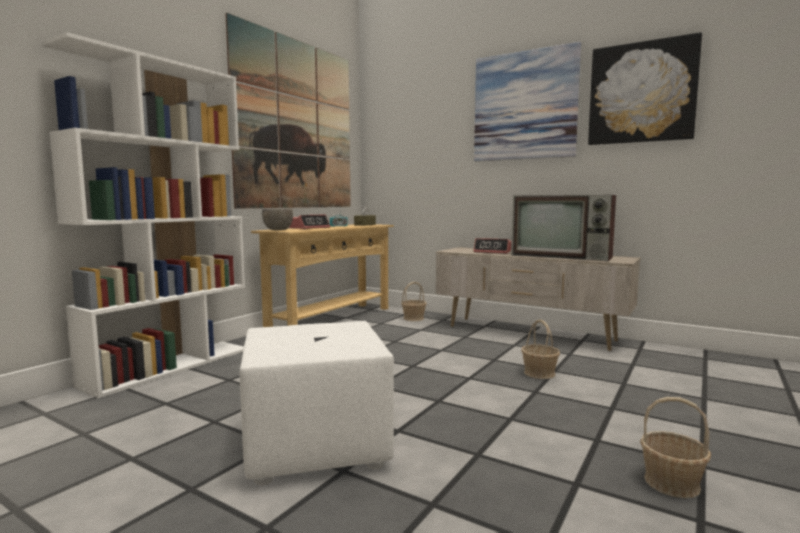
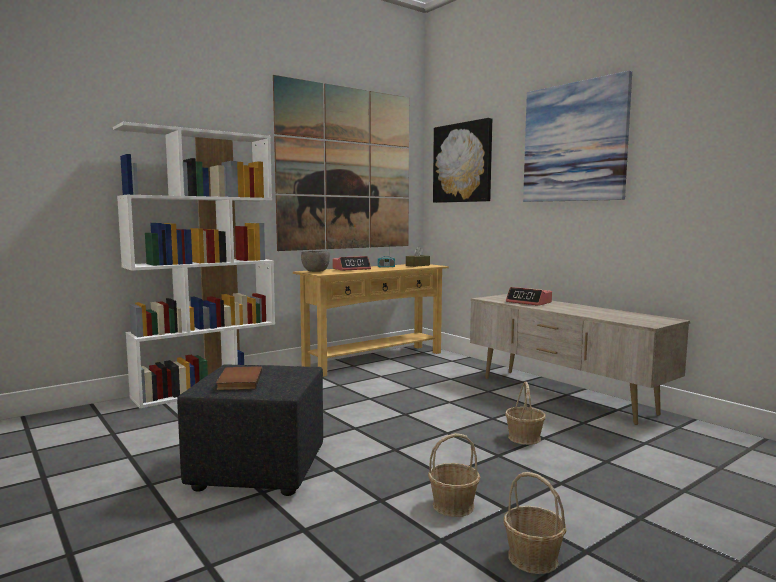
camera: 20 degrees right, 0 degrees up
(299, 342) = (238, 381): none -> brown book
(314, 446) = (257, 470): white ottoman -> black ottoman
(414, 318) = (456, 366): basket -> basket (453, 506)
(563, 256) = (594, 313): television -> none
(642, 93) = (697, 127): picture -> picture (462, 163)

